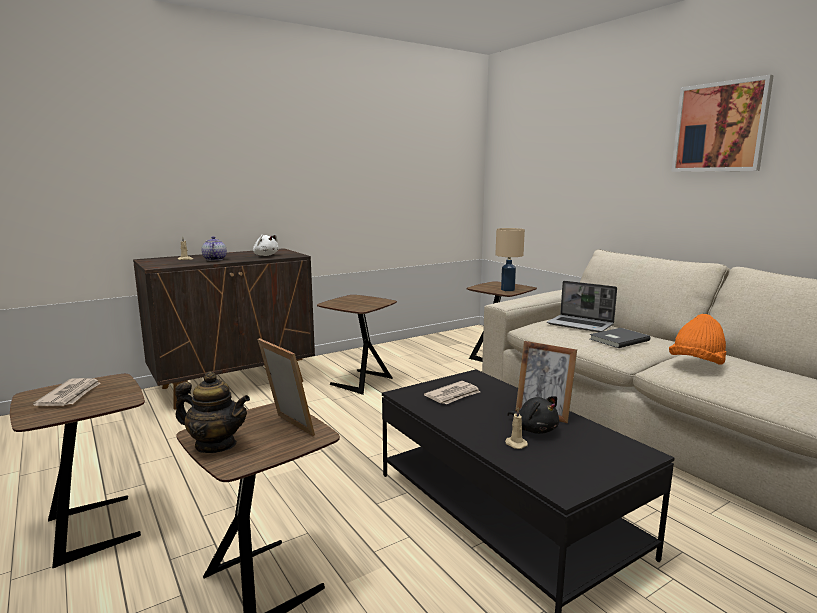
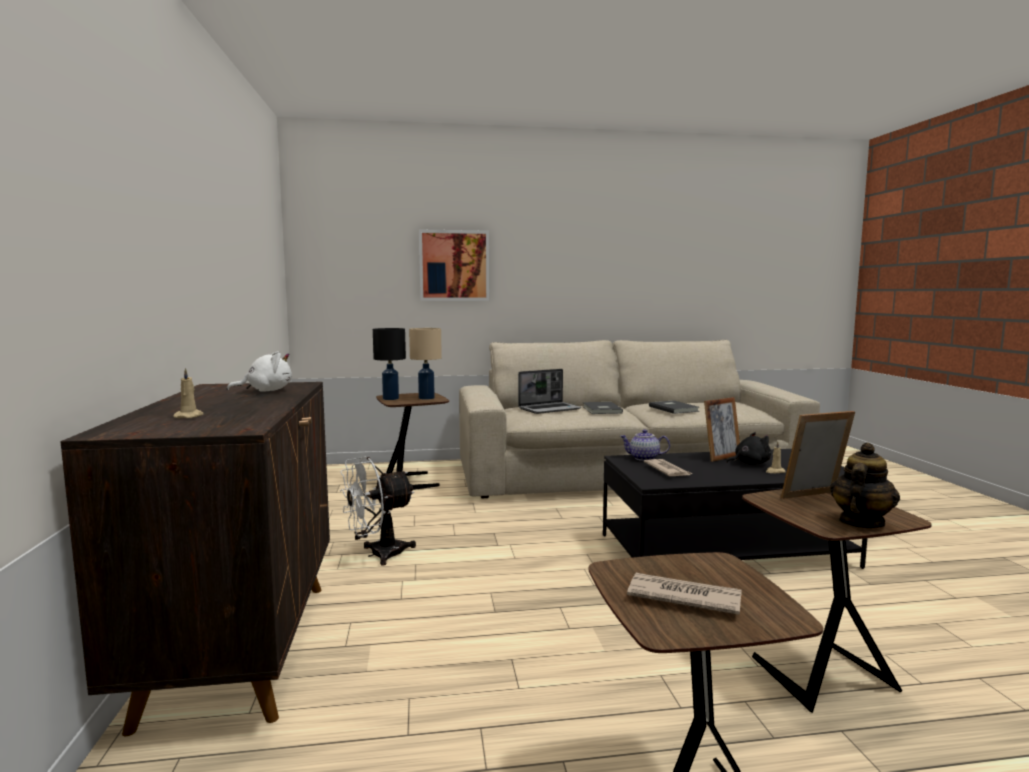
camera: 65 degrees left, 5 degrees down
(214, 259) = (241, 406): teapot -> teapot (643, 458)
(359, 382) = (378, 554): brown side table -> white fan
(488, 284) = (390, 398): none -> black table lamp
(696, 364) = (674, 408): orange hat -> grey book
(720, 127) = (576, 234): picture -> picture (454, 265)

